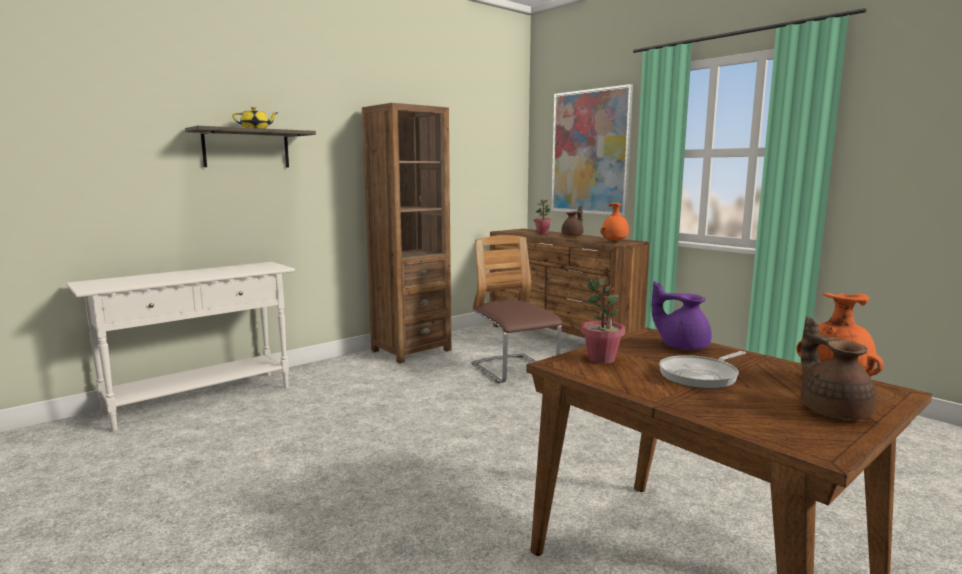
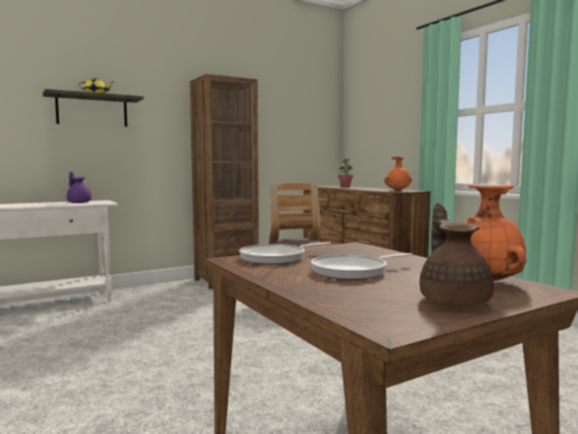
camera: 10 degrees right, 5 degrees down
(573, 236) = (368, 188): brown teapot -> none
(590, 152) = (387, 118): picture -> none
(601, 359) = (277, 258): potted plant -> frying pan
(682, 346) = (369, 253): purple teapot -> purple teapot (79, 202)

